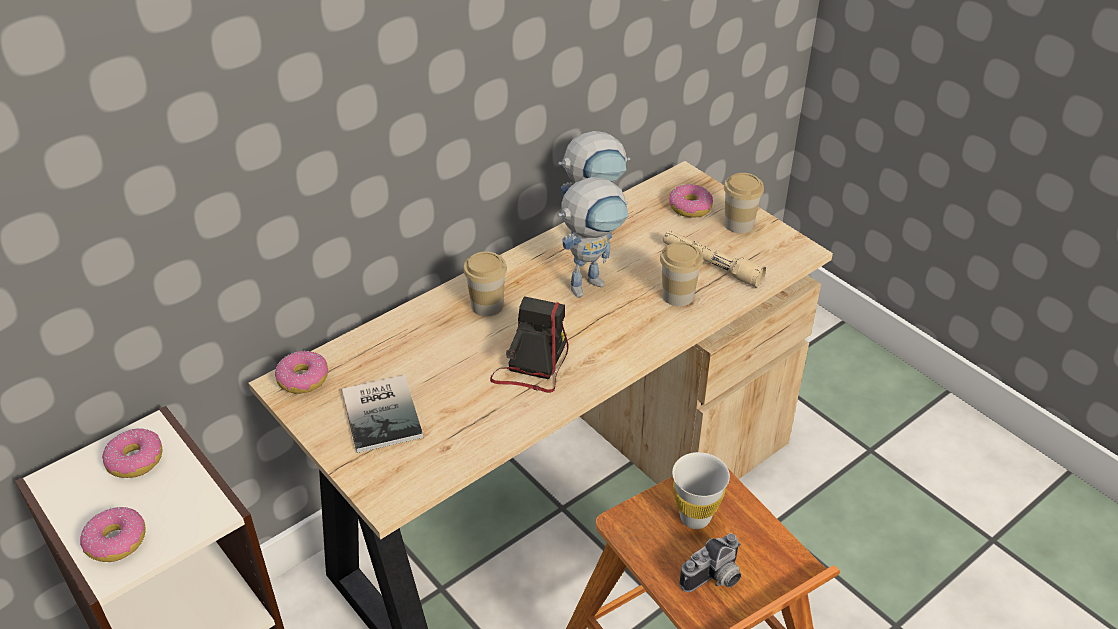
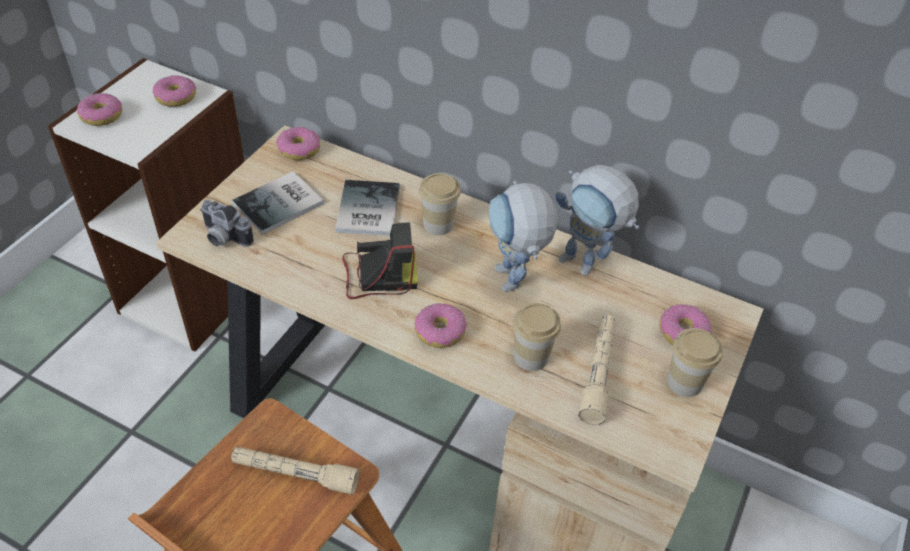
camera: 65 degrees right, 5 degrees up
(435, 350) = (365, 210): none -> book
(592, 281) = (513, 285): toy robot -> toy robot turned 45 degrees clockwise
(624, 342) = (440, 332): none -> donut
(695, 517) = (295, 474): white cup -> beige flashlight
(715, 579) = (225, 509): camera -> camera (223, 238)

